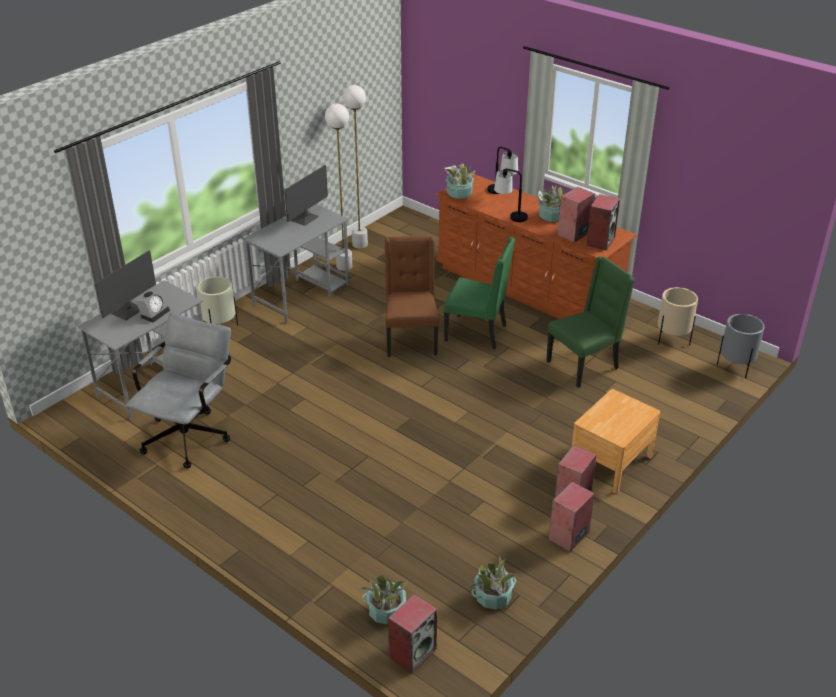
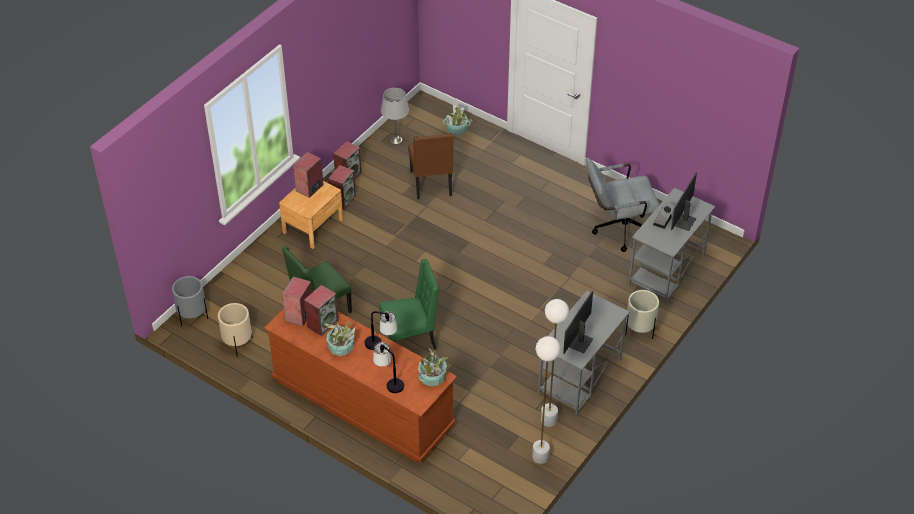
camera: 175 degrees right, 10 degrees up
(190, 433) = (618, 229): grey office chair -> grey office chair turned 60 degrees clockwise
(410, 340) = (468, 328): brown chair -> brown chair (432, 184)
(412, 652) = (439, 111): speaker -> speaker (309, 188)
(477, 333) = (410, 340): green chair -> green chair turned 150 degrees clockwise
(493, 597) = (396, 139): potted plant -> grey table lamp

